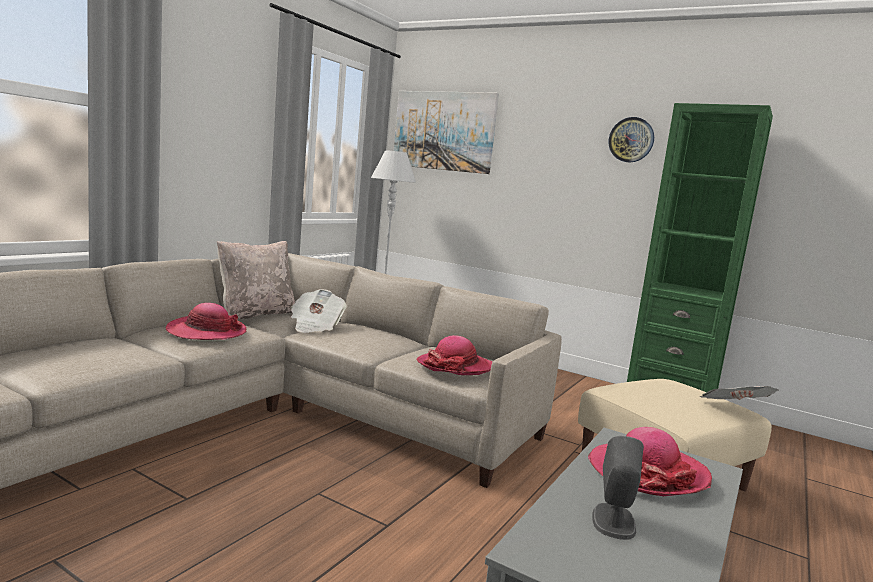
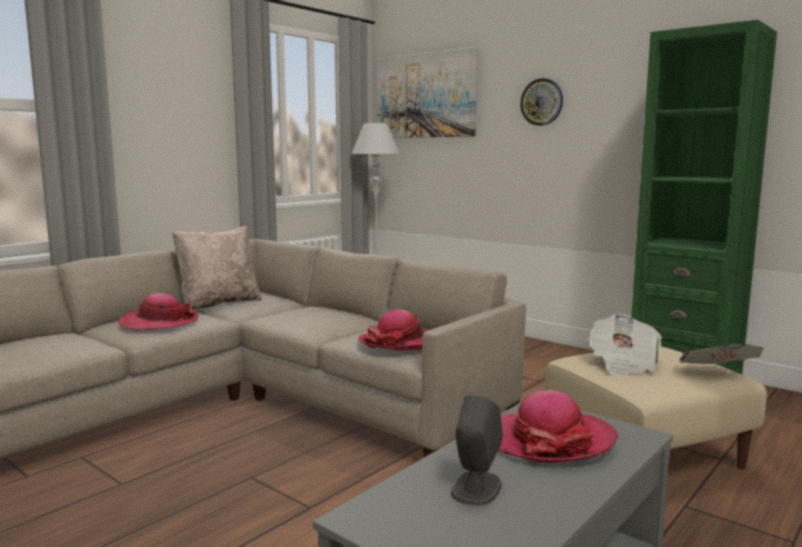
camera: 10 degrees right, 0 degrees up
(315, 326) = (273, 311): newspaper -> newspaper (623, 364)
(631, 140) = (620, 80): wall clock -> wall clock (542, 102)

